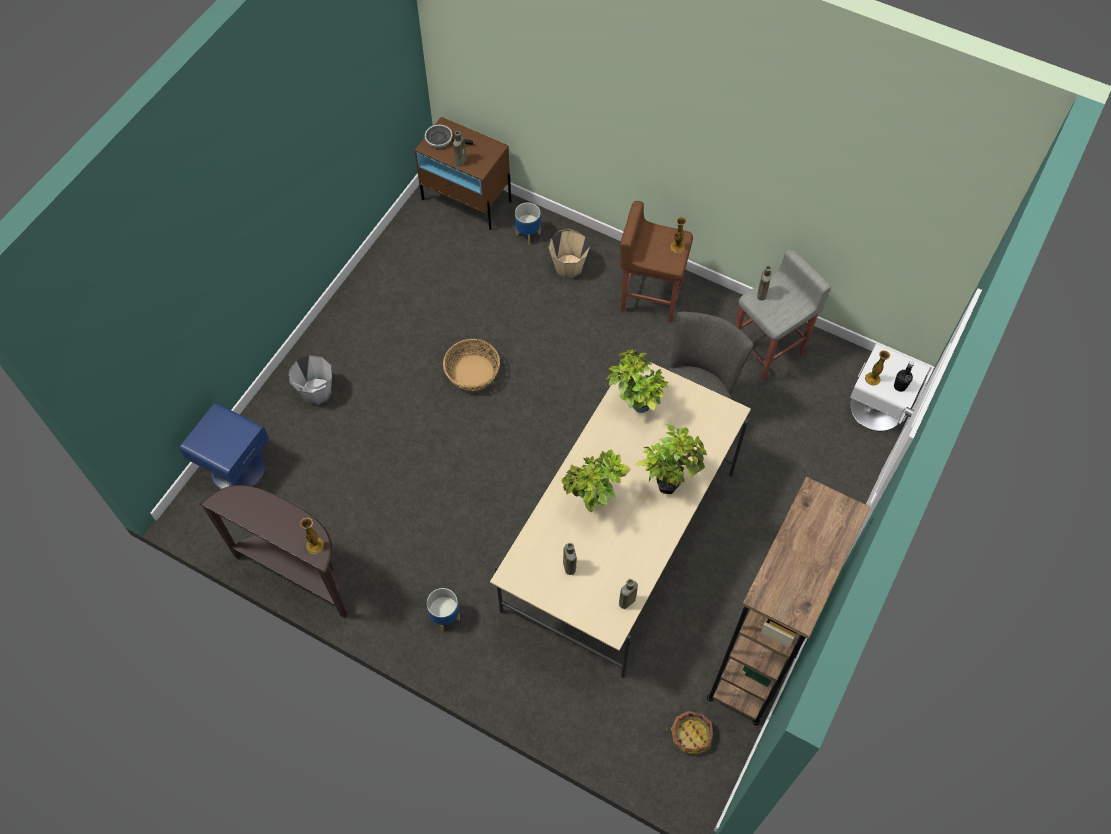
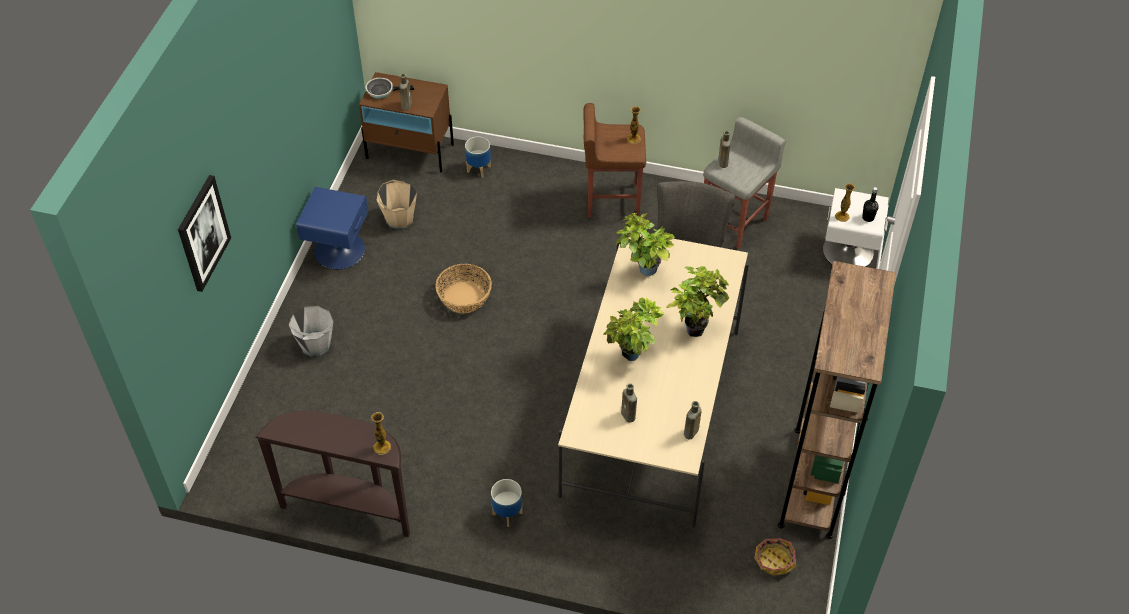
camera: 15 degrees left, 10 degrees down
(184, 290) = (203, 233): none -> picture
(237, 467) = (256, 427): blue nightstand -> blue nightstand (338, 250)
(568, 266) = (526, 189): beige bucket -> beige bucket (399, 218)

